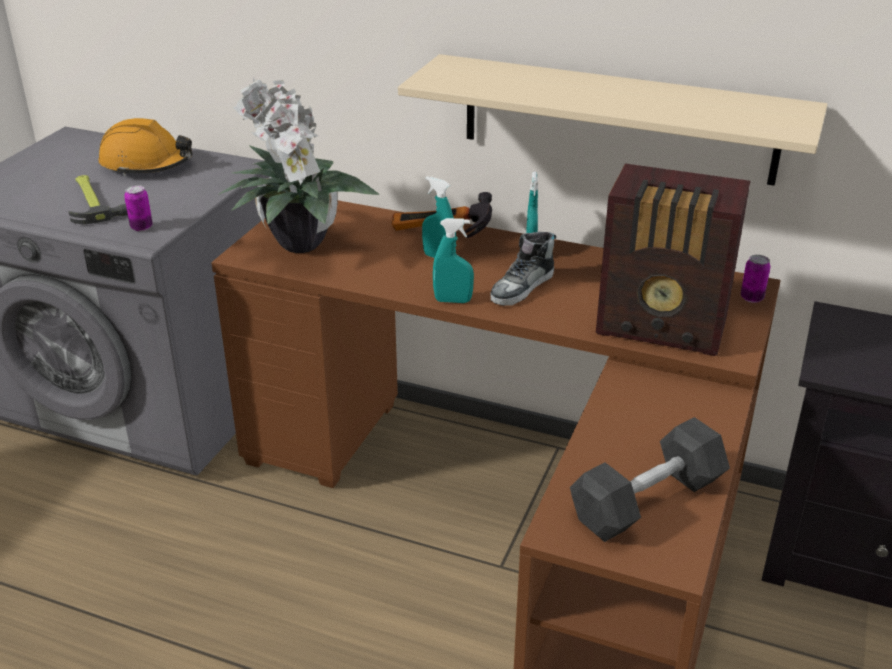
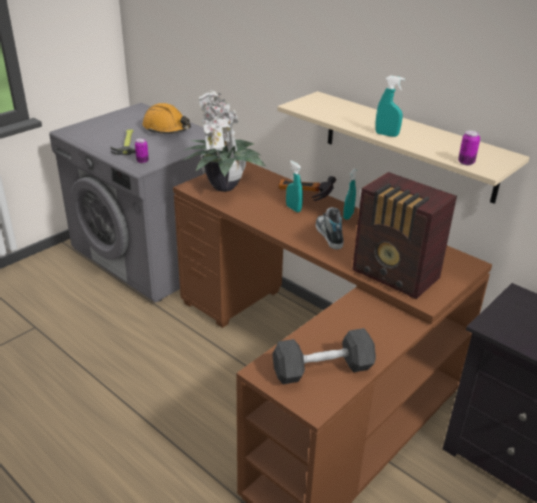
camera: 20 degrees right, 0 degrees up
(453, 301) = (284, 234): turquoise spray bottle -> turquoise spray bottle (386, 135)
(522, 288) = (329, 235): shoe -> shoe turned 105 degrees clockwise
(751, 298) = (464, 271): can -> can (466, 162)

